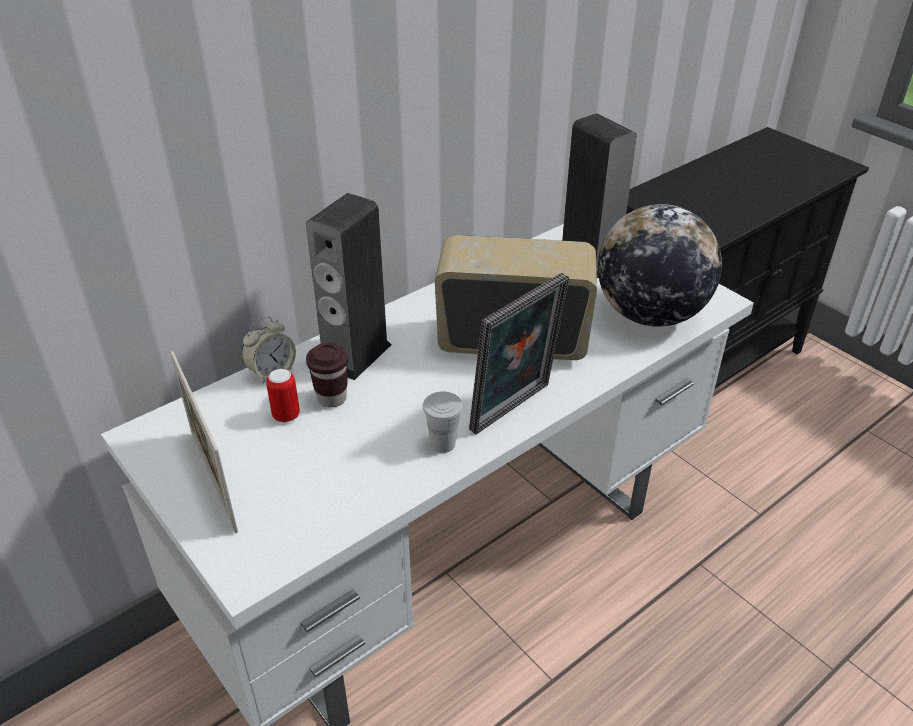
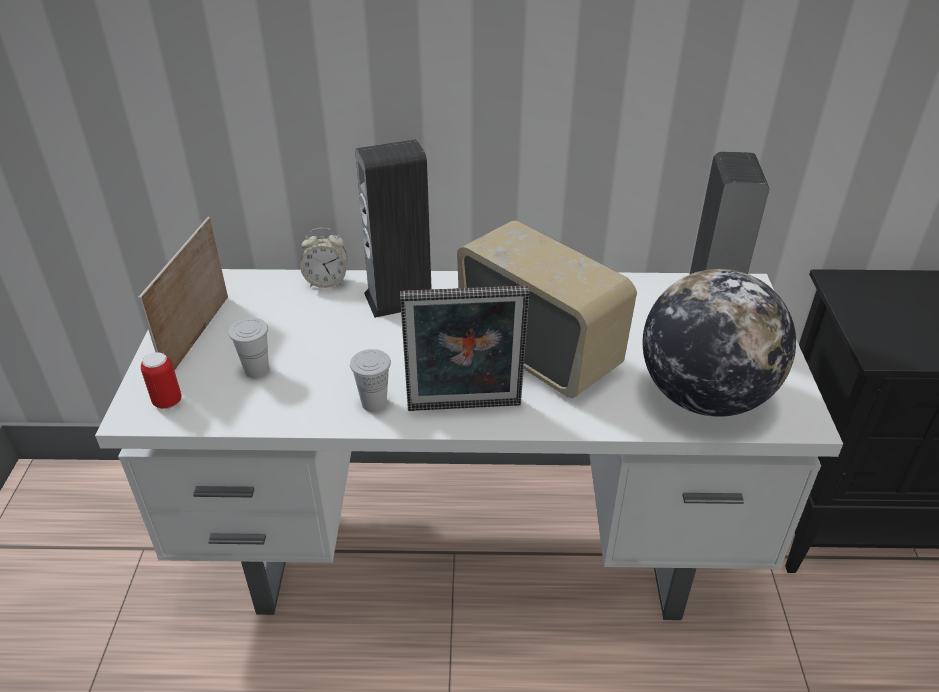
camera: 40 degrees right, 0 degrees up
(286, 415) = (296, 318): can -> can (167, 401)
(310, 475) = (257, 370): none -> white cup
(332, 398) = (342, 322): brown cup -> none

